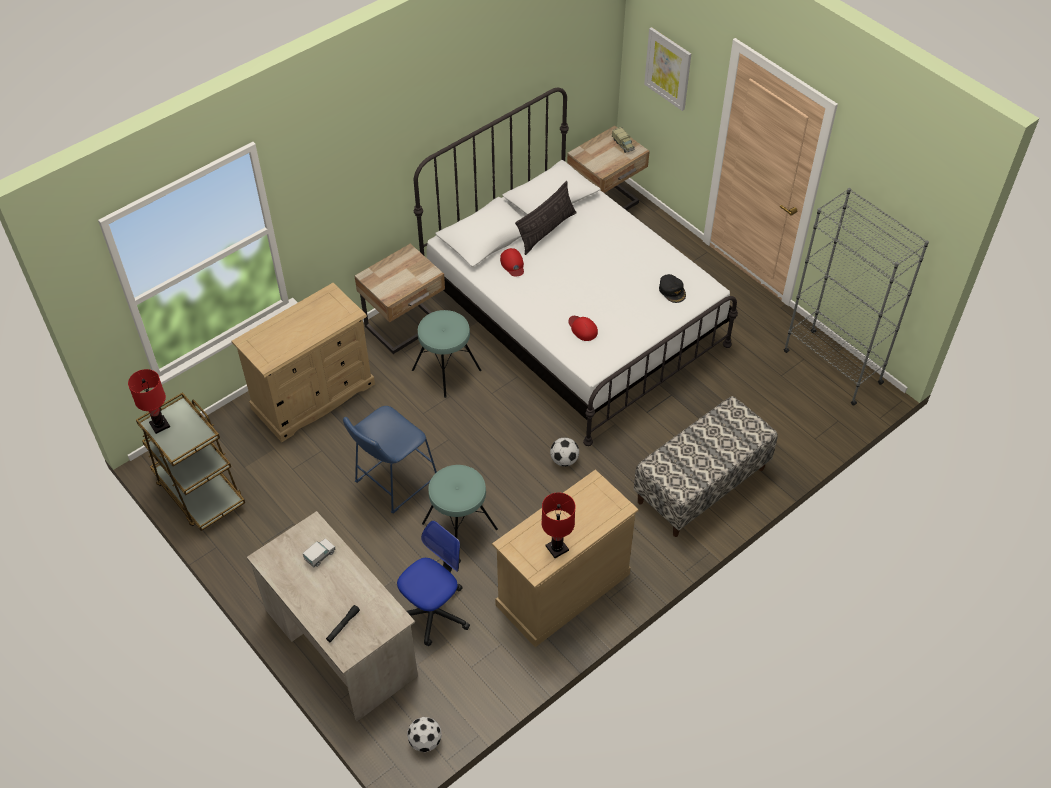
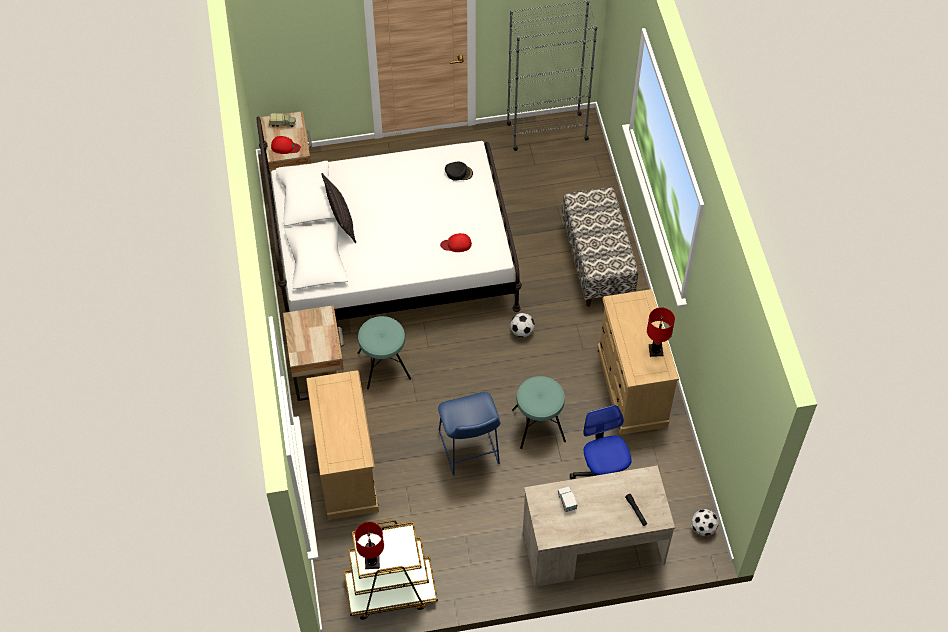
camera: 60 degrees left, 5 degrees up
(512, 264) = (359, 255): red cap -> red cap (285, 147)
(668, 68) = (298, 41): picture -> none

